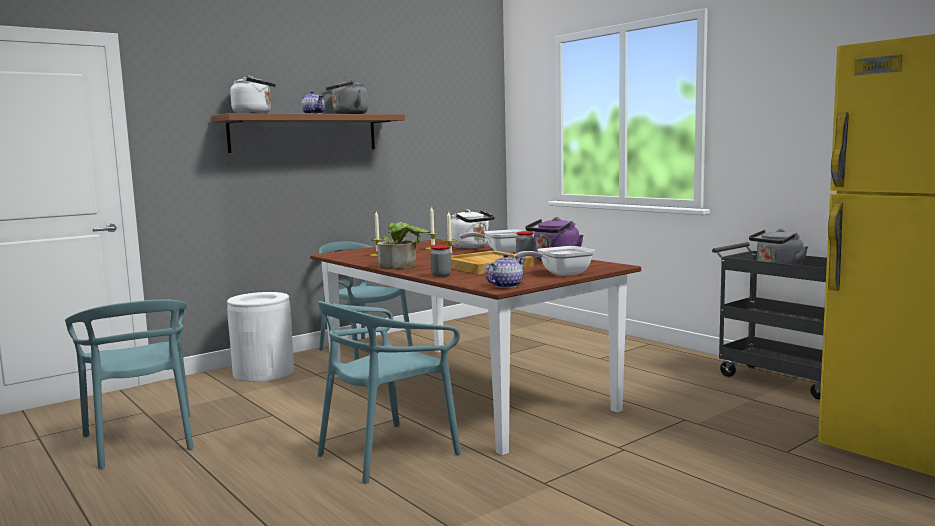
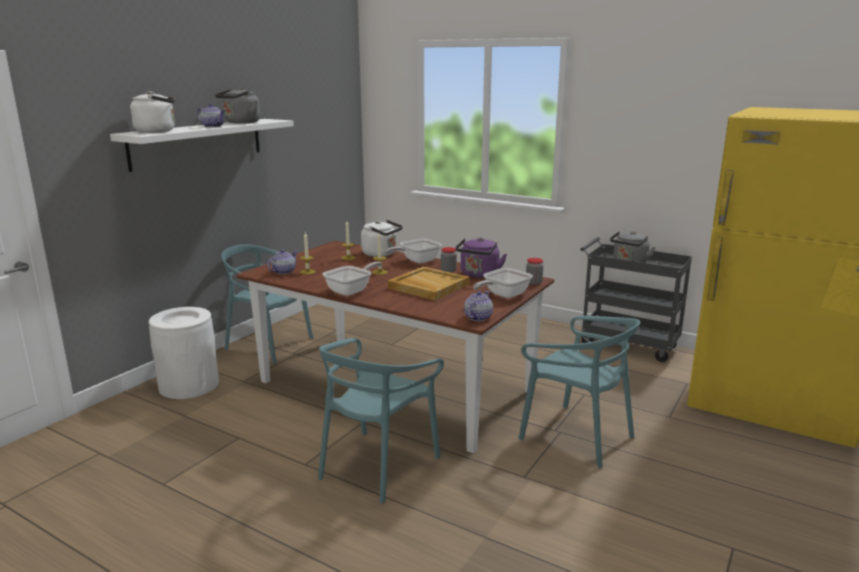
camera: 20 degrees left, 10 degrees up
(142, 441) = (127, 490): turquoise chair -> turquoise chair (576, 436)
(304, 133) = (198, 143): brown shelf -> white shelf
(355, 254) = (283, 272): none -> teapot
(402, 266) = (352, 290): potted plant -> frying pan
(441, 275) = (404, 304): jar -> jar (533, 282)

